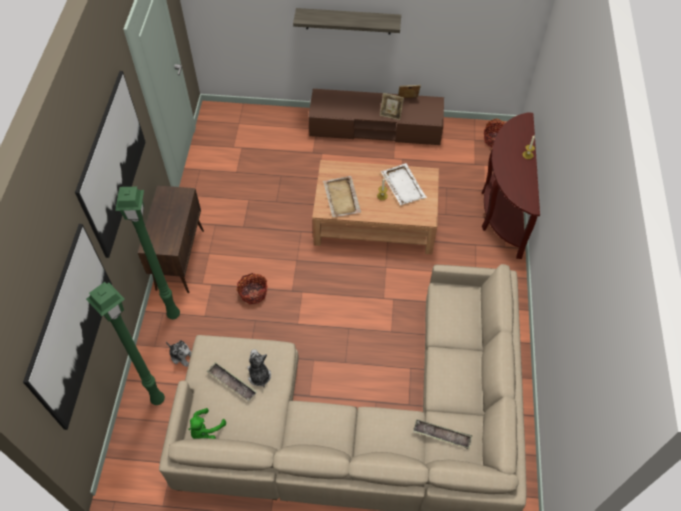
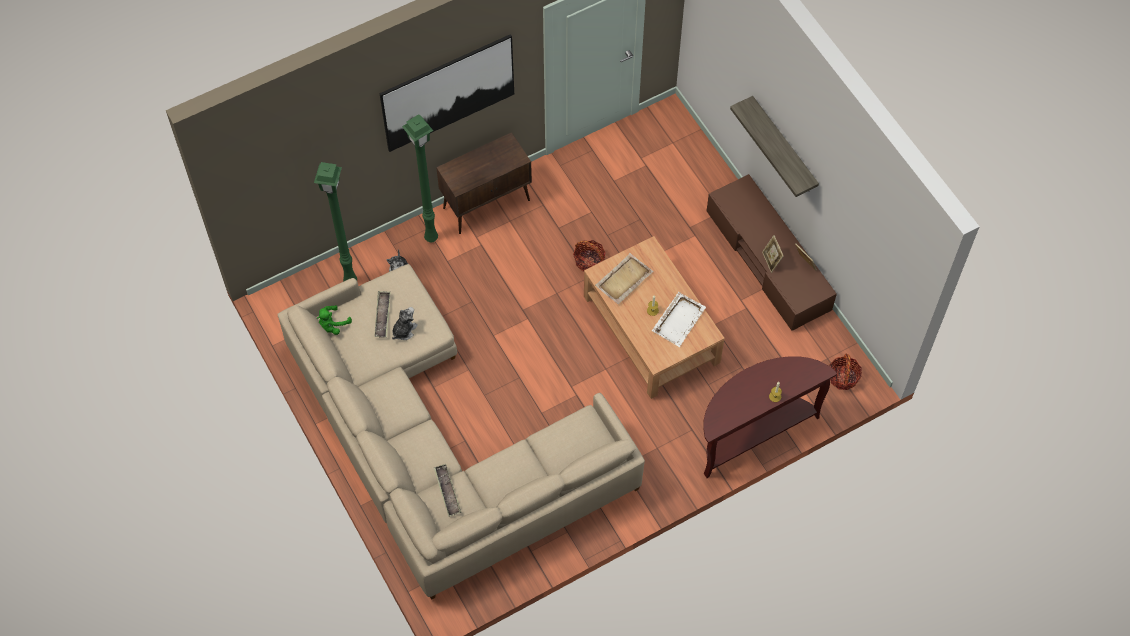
camera: 55 degrees right, 5 degrees up
(71, 326) = (308, 172): picture -> none
(206, 431) = (332, 325): green plush toy -> green plush toy turned 45 degrees counterclockwise
(253, 293) = (497, 282): basket -> basket (589, 261)

